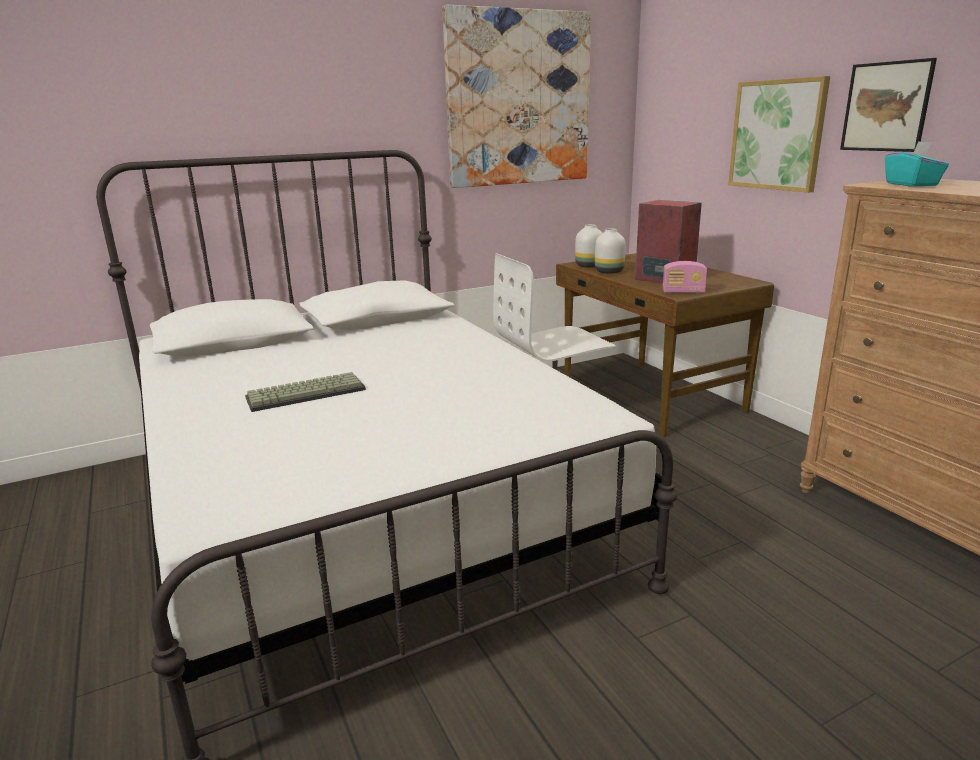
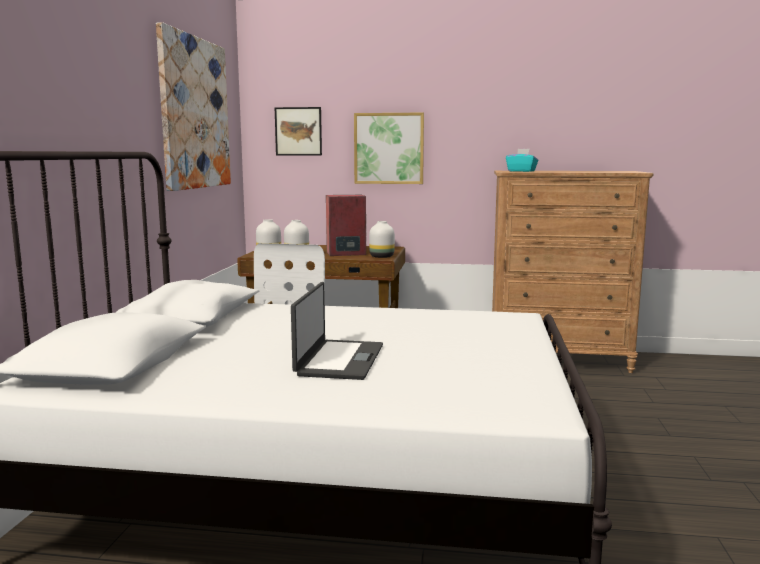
camera: 55 degrees left, 10 degrees down
(307, 393) = (339, 360): keyboard -> laptop
(683, 292) = (381, 257): radio -> white vase
(886, 107) = (464, 132): picture -> picture (298, 131)

